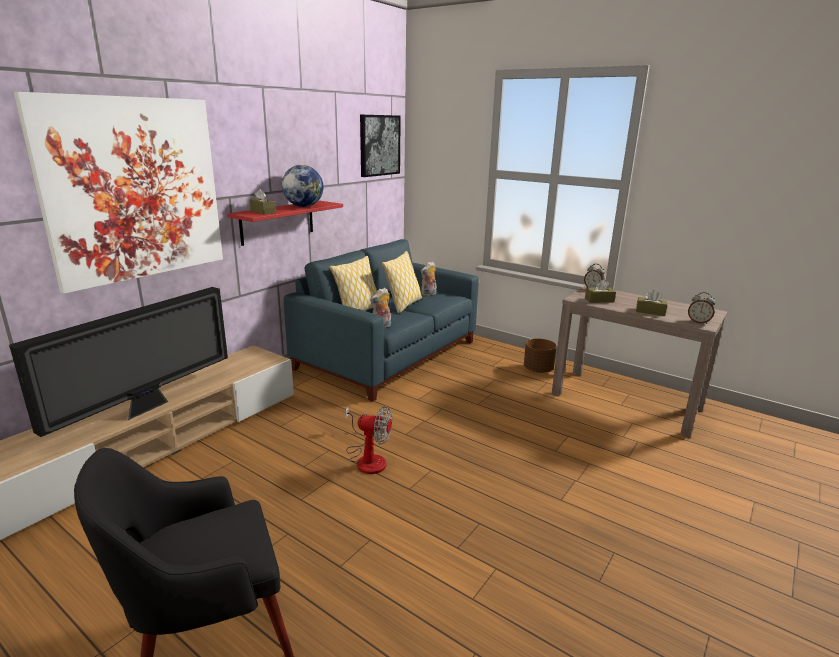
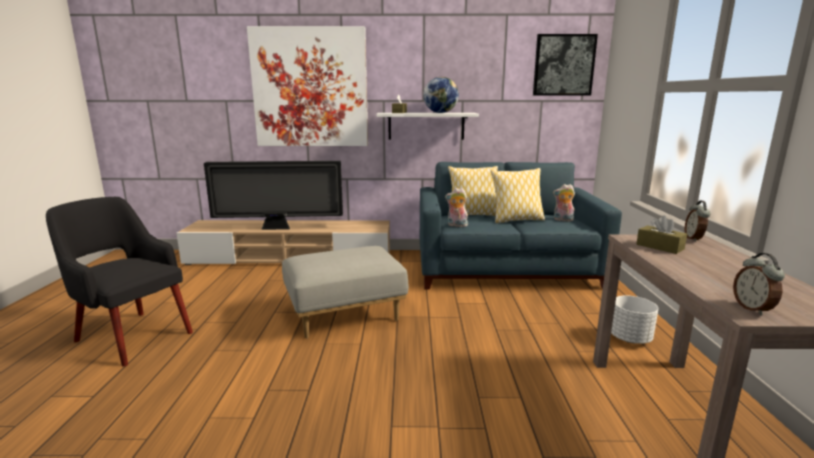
camera: 55 degrees right, 5 degrees down
(277, 222) = (426, 126): red shelf -> white shelf
(367, 458) = (345, 315): fan -> grey ottoman
(538, 370) = (630, 338): brown planter -> white planter
(650, 311) = (700, 275): brown tissue box -> none

